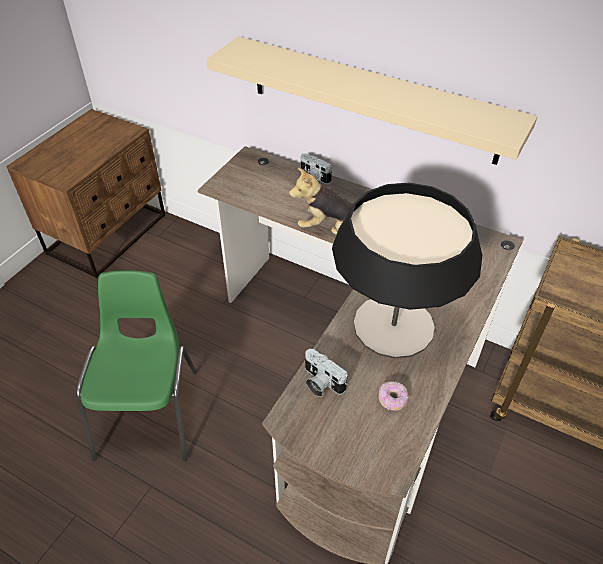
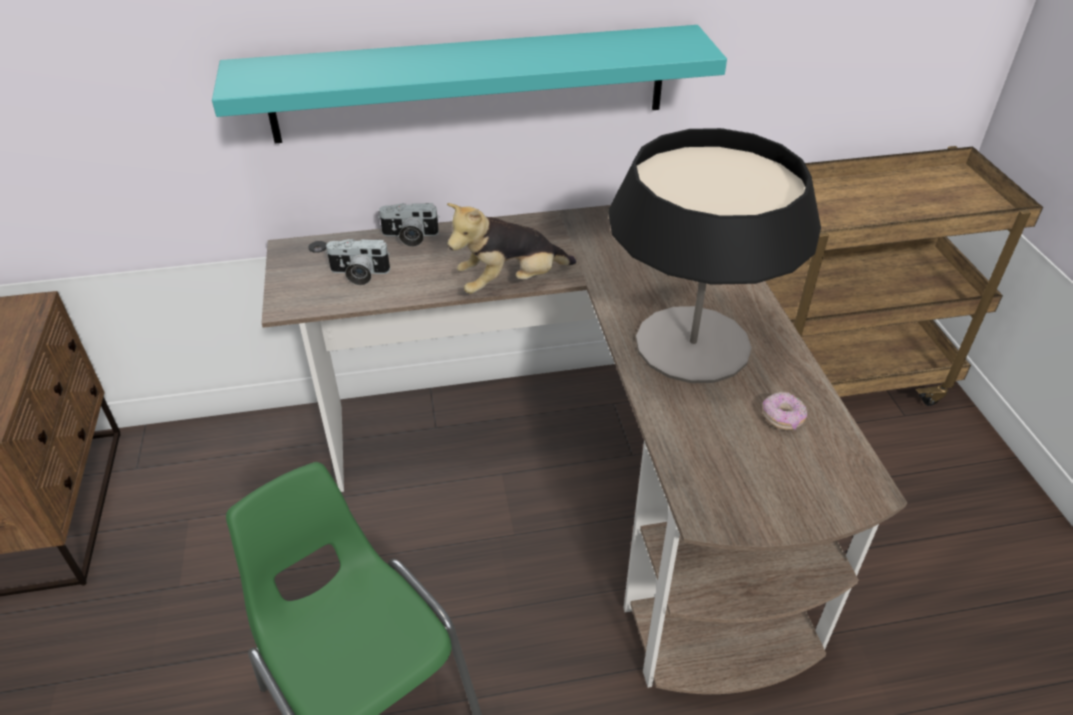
camera: 40 degrees left, 5 degrees down
(320, 382) = (692, 450): camera -> camera (359, 274)
(371, 99) = (470, 84): beige shelf -> turquoise shelf

